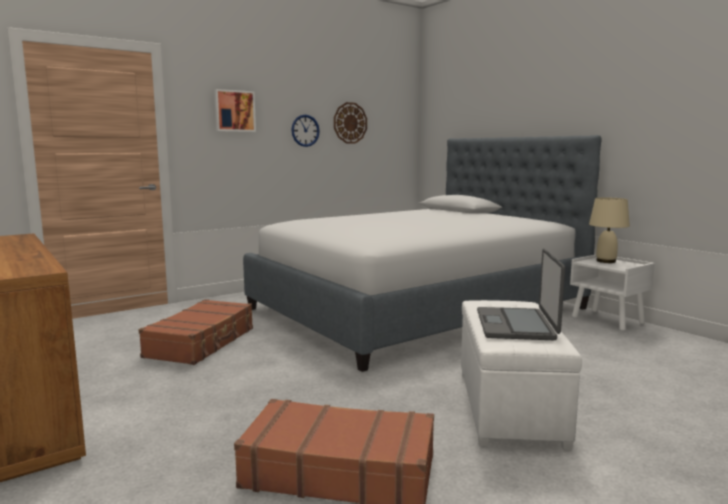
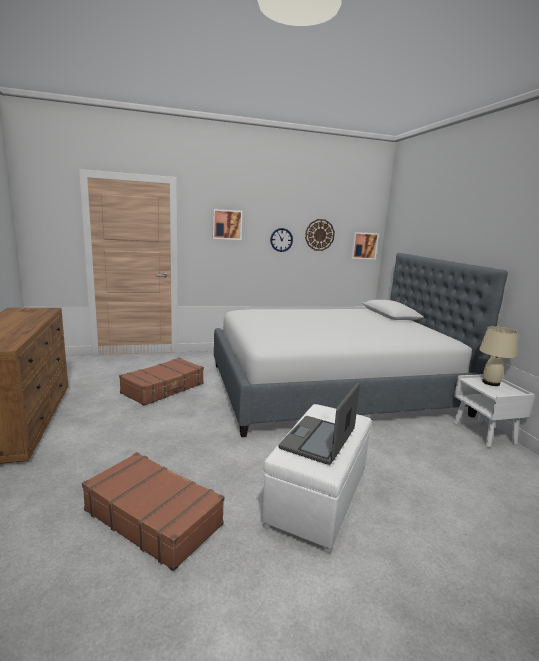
camera: 20 degrees right, 5 degrees up
(400, 135) = (364, 245): none -> picture

